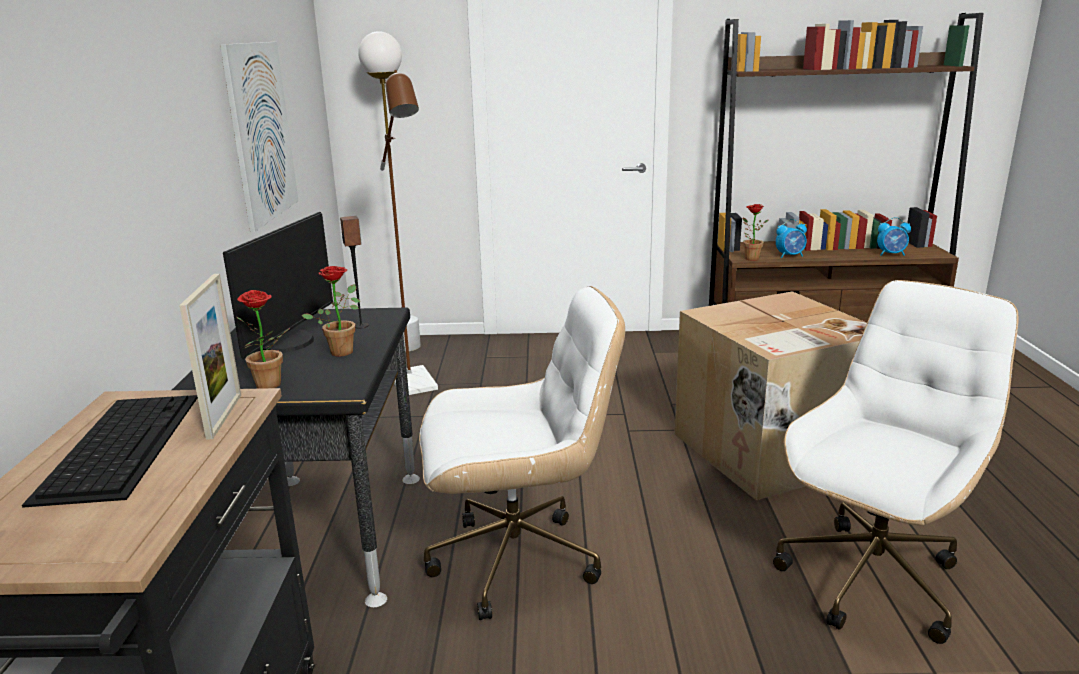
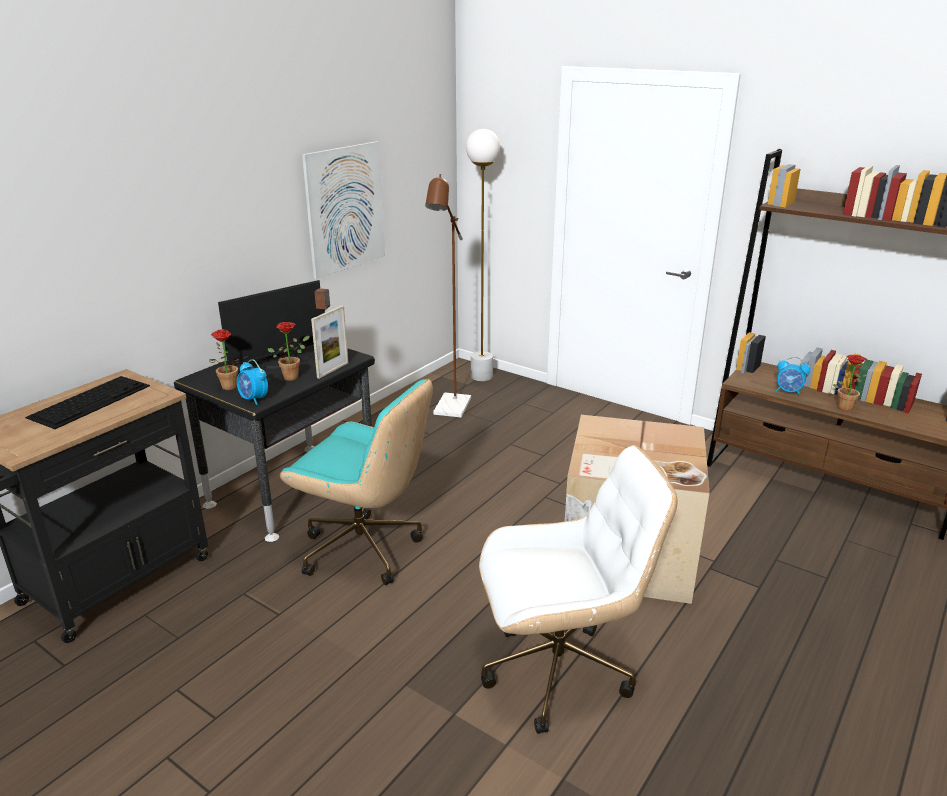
camera: 35 degrees right, 5 degrees up
(224, 416) = (142, 401): picture frame -> picture frame (333, 370)
(520, 561) = (365, 552): white office chair -> turquoise office chair
(749, 258) = (745, 383): potted plant -> potted plant (843, 406)
(891, 254) = (897, 420): alarm clock -> alarm clock (254, 399)

